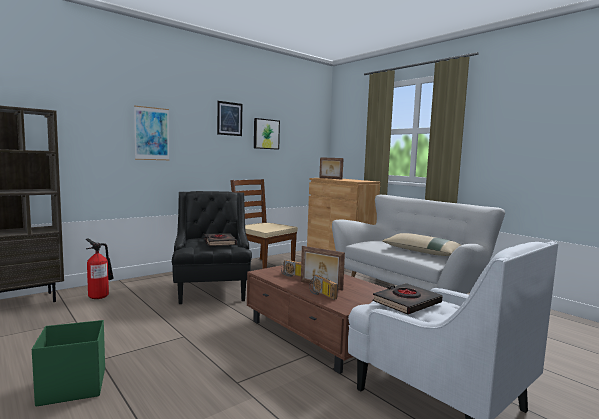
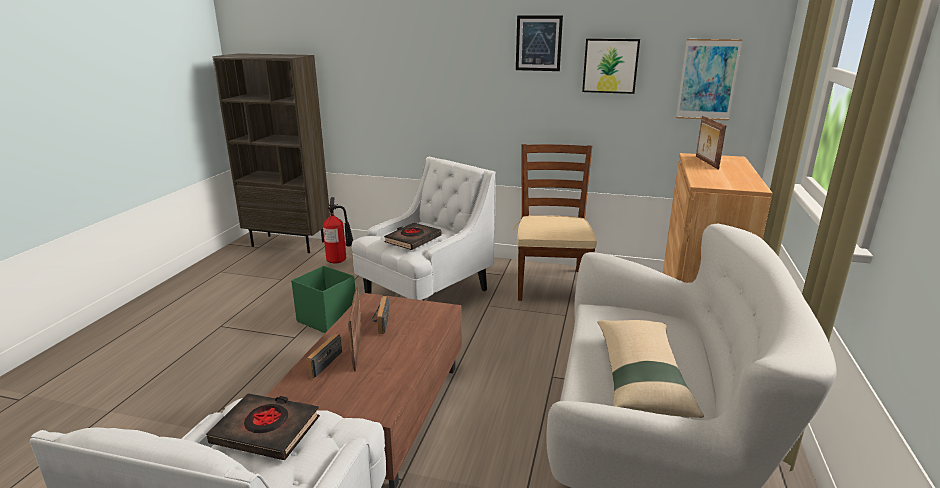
camera: 55 degrees right, 15 degrees up
(72, 387) = (172, 339): green storage box -> green storage box (327, 319)
(152, 133) = (421, 73): picture -> picture (707, 80)
(212, 290) = (426, 295): black armchair -> white armchair

